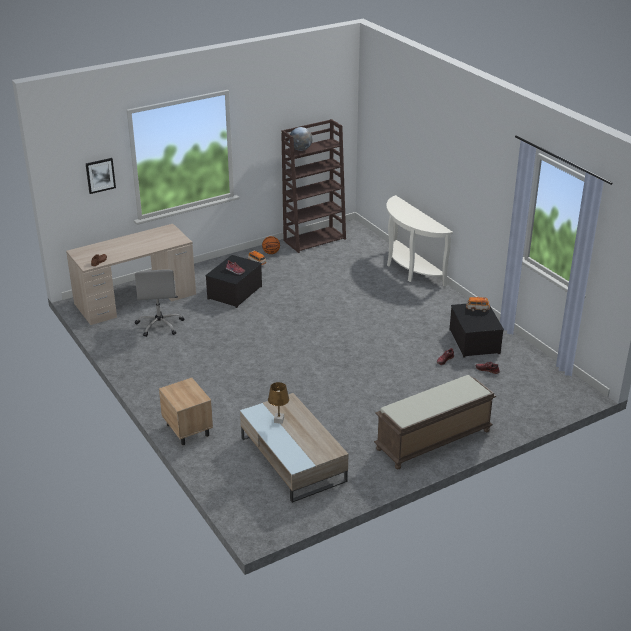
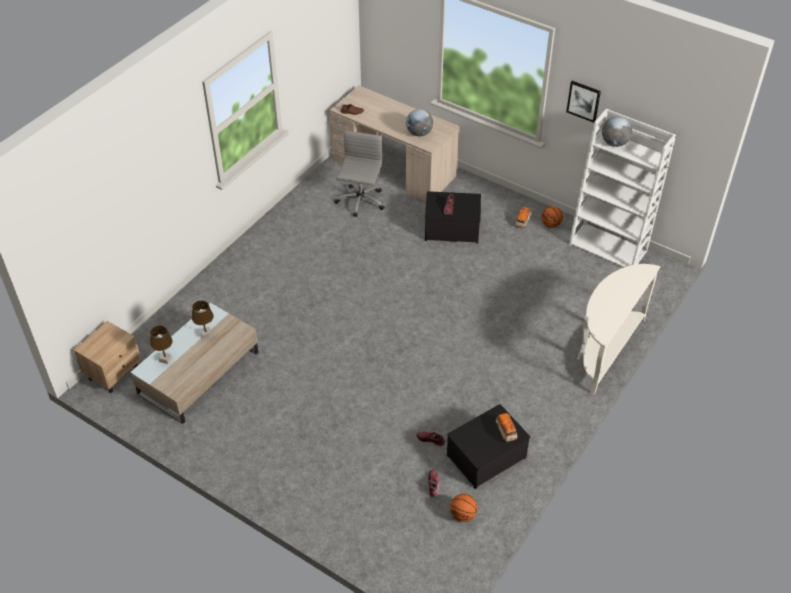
camera: 65 degrees right, 15 degrees up
(100, 175) = (407, 37): picture -> picture (583, 101)
(160, 325) = (360, 202): grey office chair -> grey office chair turned 135 degrees clockwise
(163, 240) = (419, 133): none -> globe
(187, 429) = (209, 286): beige nightstand -> beige nightstand (114, 373)
(292, 450) = (165, 359): none -> brown table lamp
(315, 239) = (608, 247): brown bookcase -> white bookcase
(433, 440) = (276, 472): brown bench -> none
(520, 365) = (462, 515): none -> basketball

